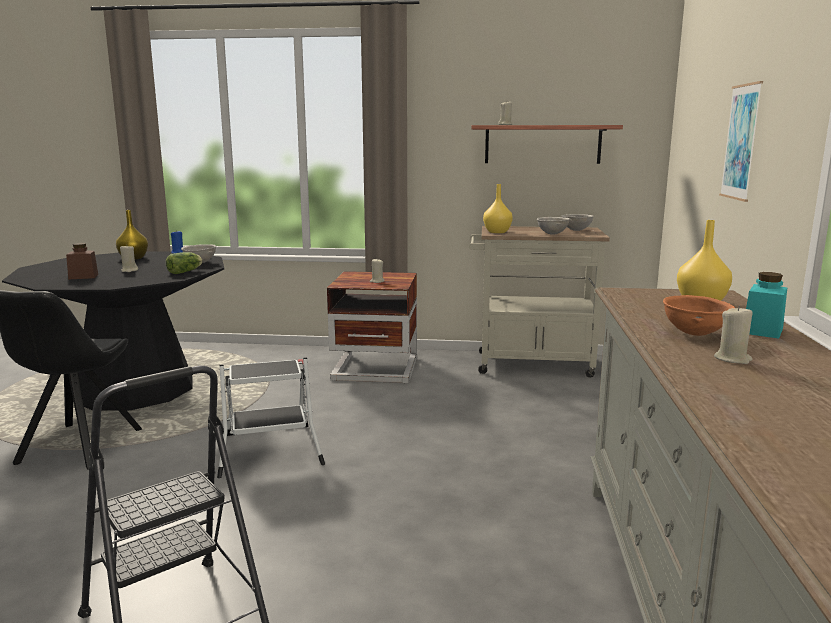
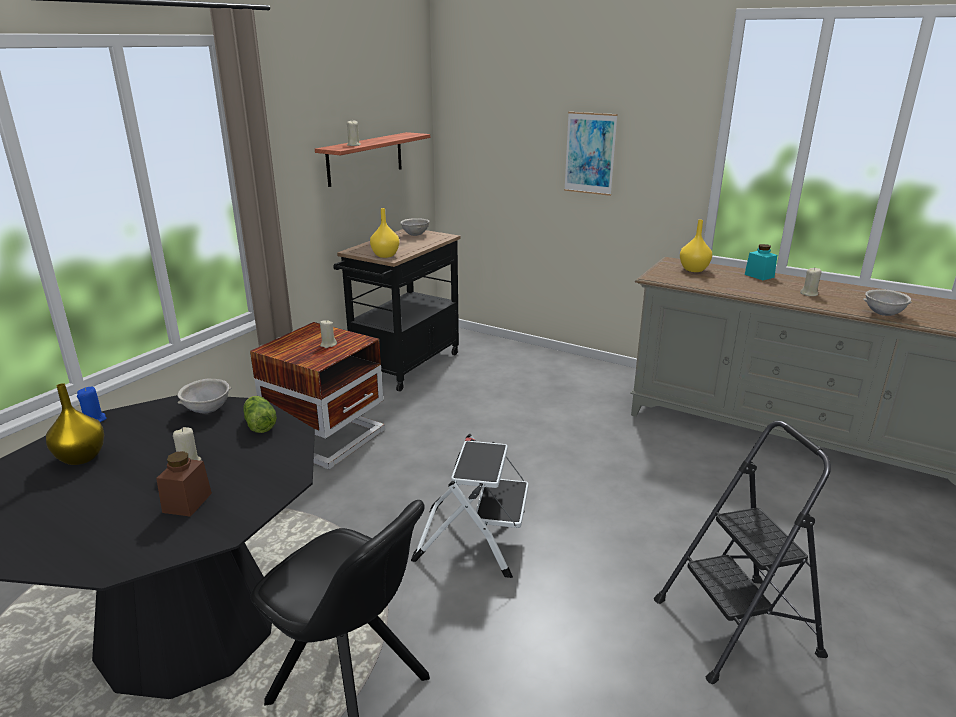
camera: 65 degrees left, 10 degrees up
(530, 364) = (404, 366): beige cart -> black cart
(552, 234) = (423, 244): grey bowl -> grey bowl (883, 314)
(696, 334) = (762, 288): orange bowl -> none

